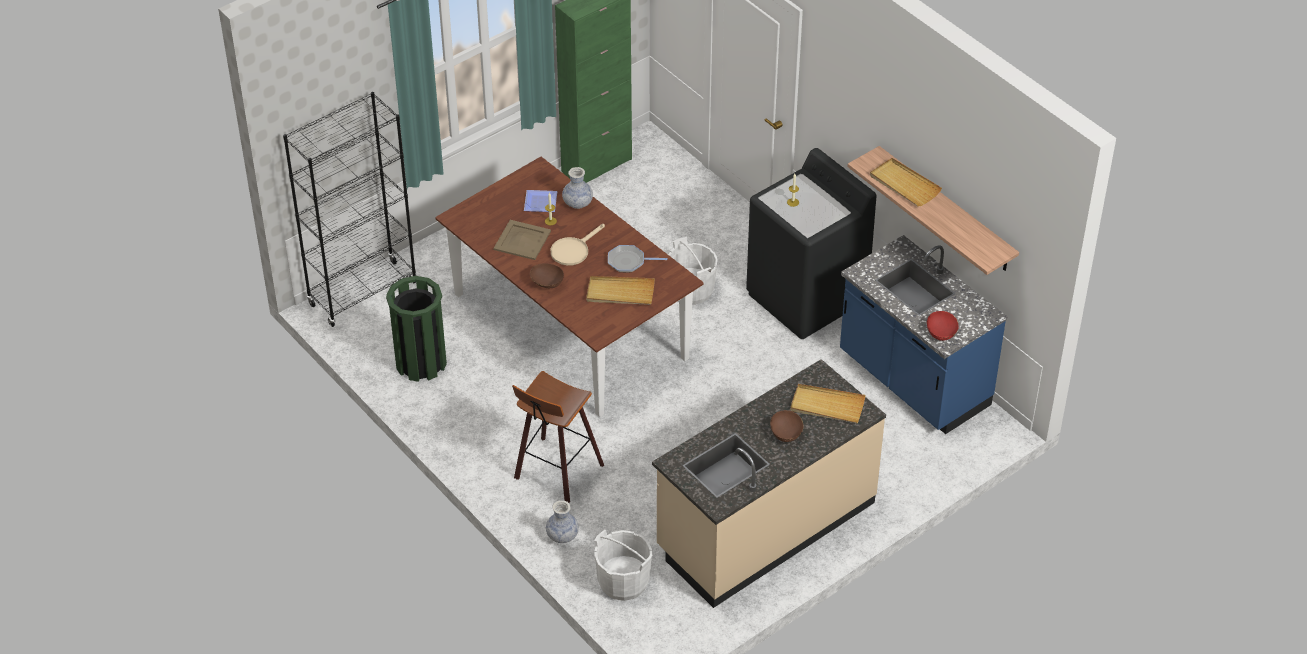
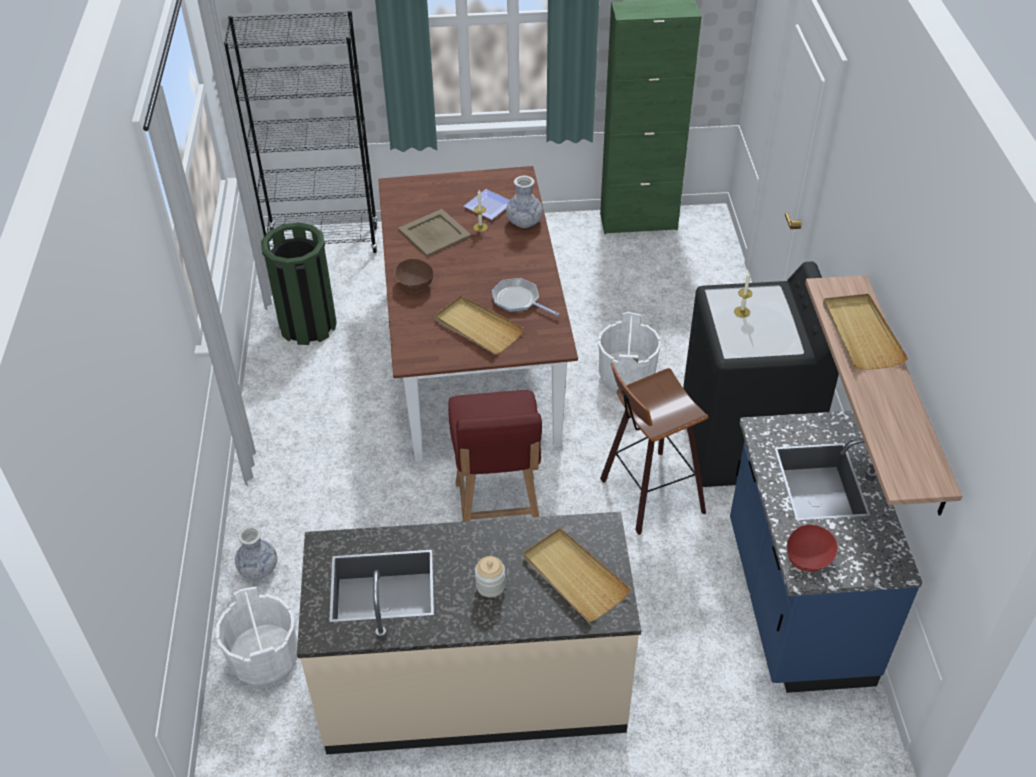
camera: 35 degrees right, 0 degrees up
(556, 472) = (319, 496): stool -> stool (648, 495)
(573, 250) = (473, 264): beige frying pan -> none
(686, 421) = (498, 512): none -> red chair
(786, 434) = (490, 585): brown bowl -> jar

